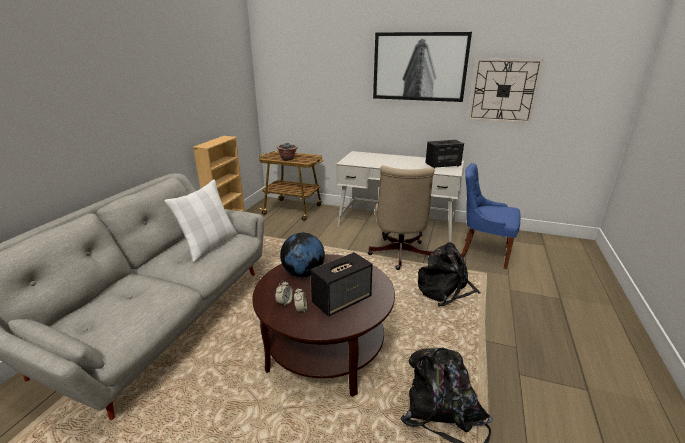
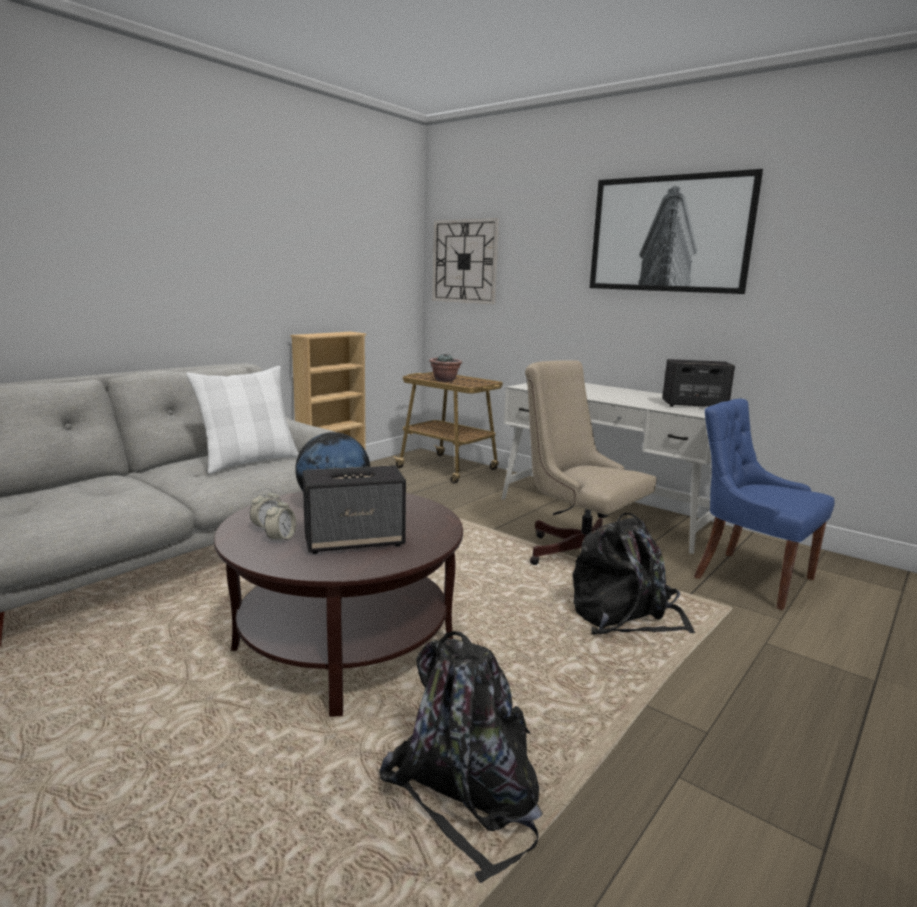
camera: 20 degrees right, 10 degrees down
(399, 255) = (577, 552): beige office chair -> beige office chair turned 105 degrees clockwise
(503, 90) = (823, 273): wall clock -> wall clock (465, 261)

